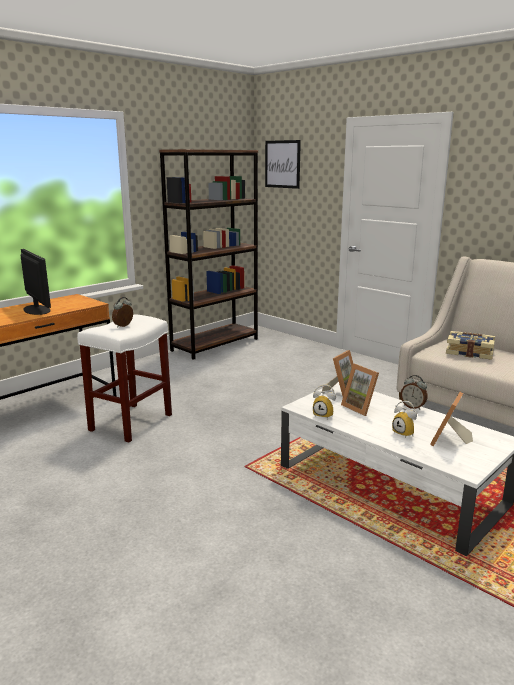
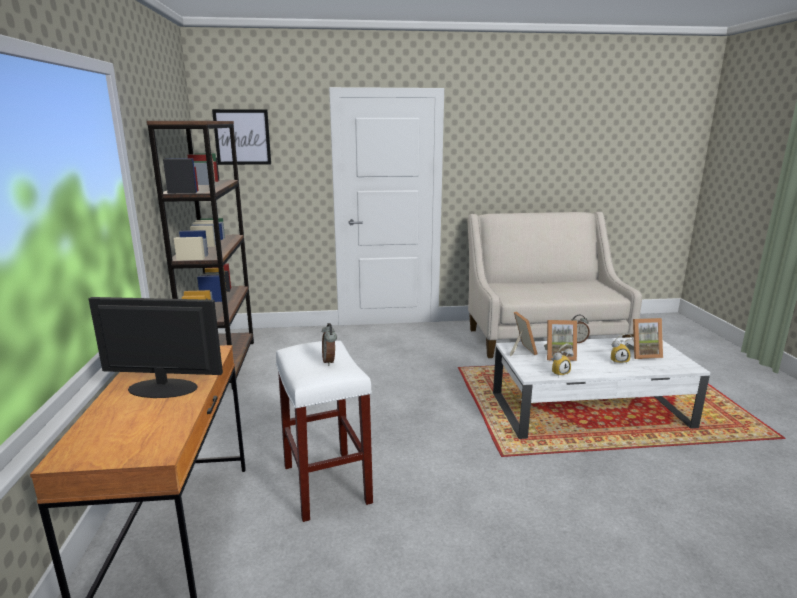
camera: 50 degrees left, 0 degrees up
(449, 441) = (643, 354): picture frame -> picture frame turned 75 degrees counterclockwise
(469, 352) = (525, 290): book -> none

